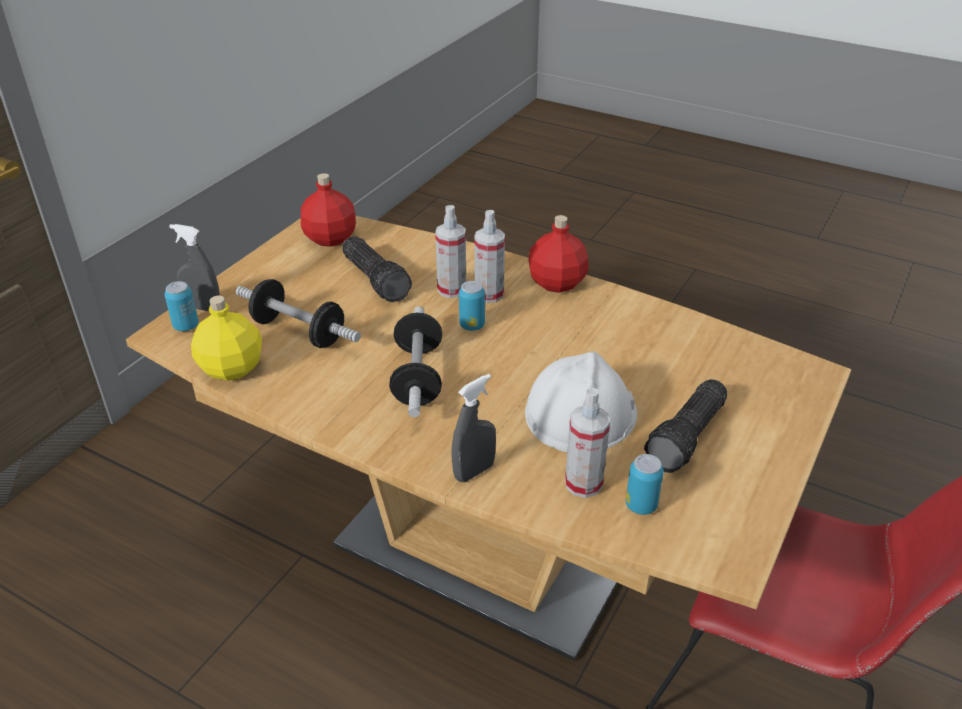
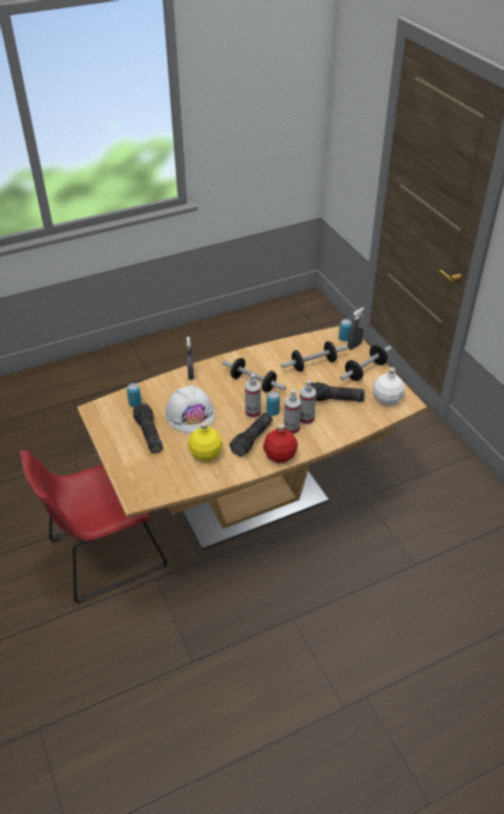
camera: 125 degrees right, 5 degrees up
(231, 368) = (304, 342): yellow bottle -> yellow bottle (206, 454)
(272, 276) = (365, 371): none -> dumbbell
(330, 238) = (387, 399): red bottle -> white bottle
(556, 319) = (253, 440): none -> flashlight
(583, 483) = (158, 396): spray bottle -> spray bottle (253, 412)

